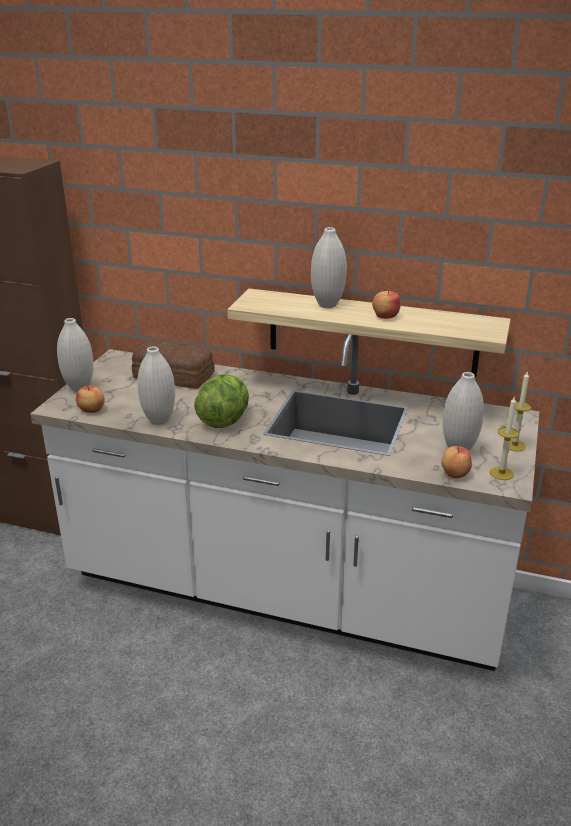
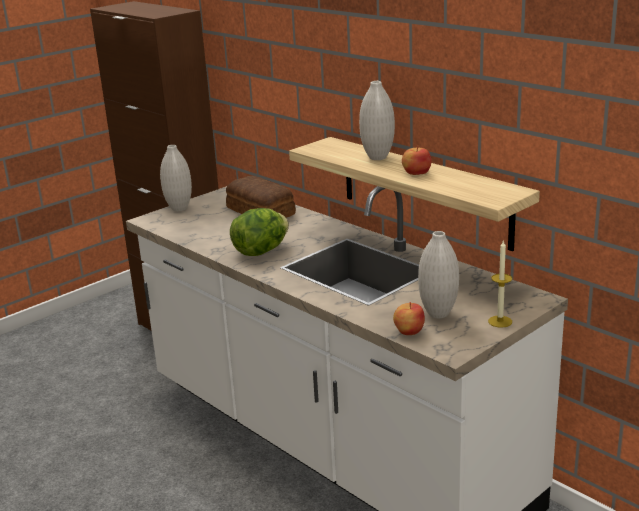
camera: 30 degrees right, 5 degrees down
(91, 410) = (170, 226): apple -> none
(159, 421) = (210, 242): white vase -> none
(501, 473) = (455, 341): candle -> none

